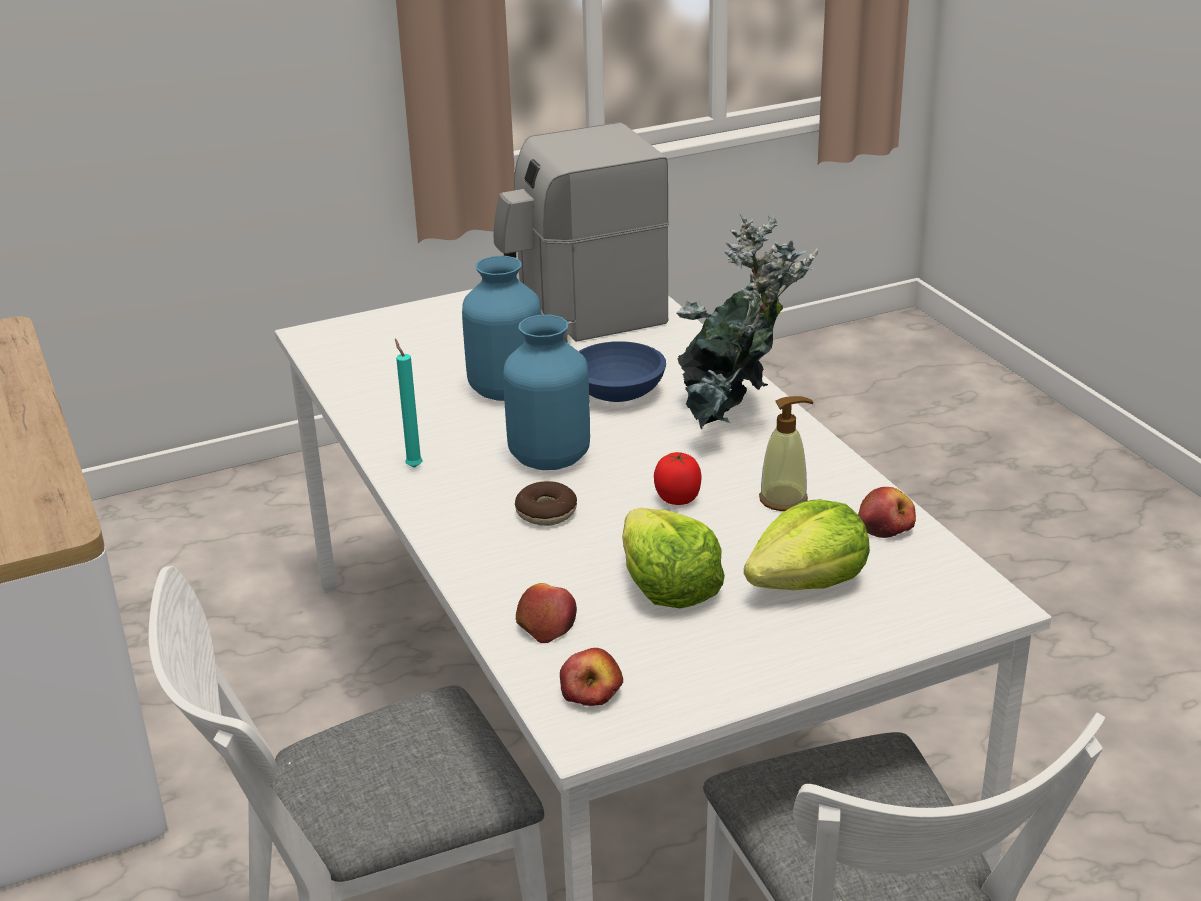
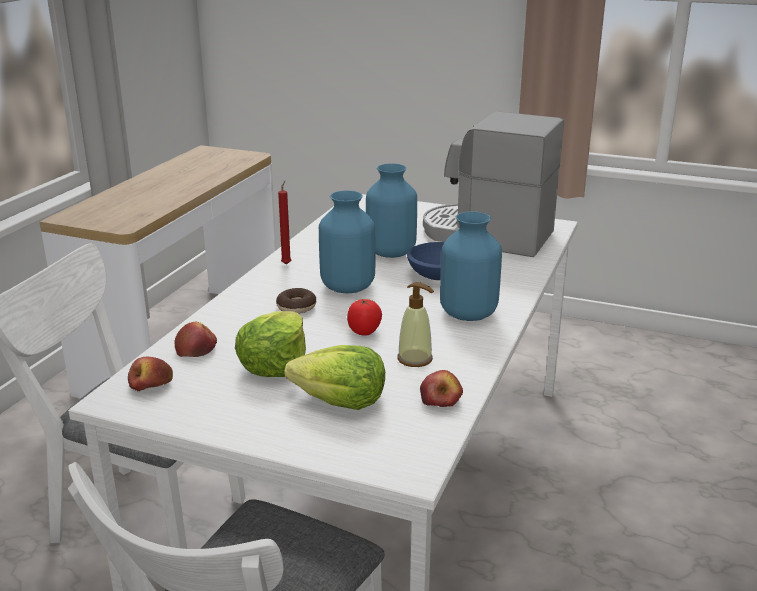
camera: 45 degrees right, 5 degrees down
(413, 466) = (287, 263): turquoise candle -> red candle
(732, 423) = (467, 314): potted plant -> blue vase

